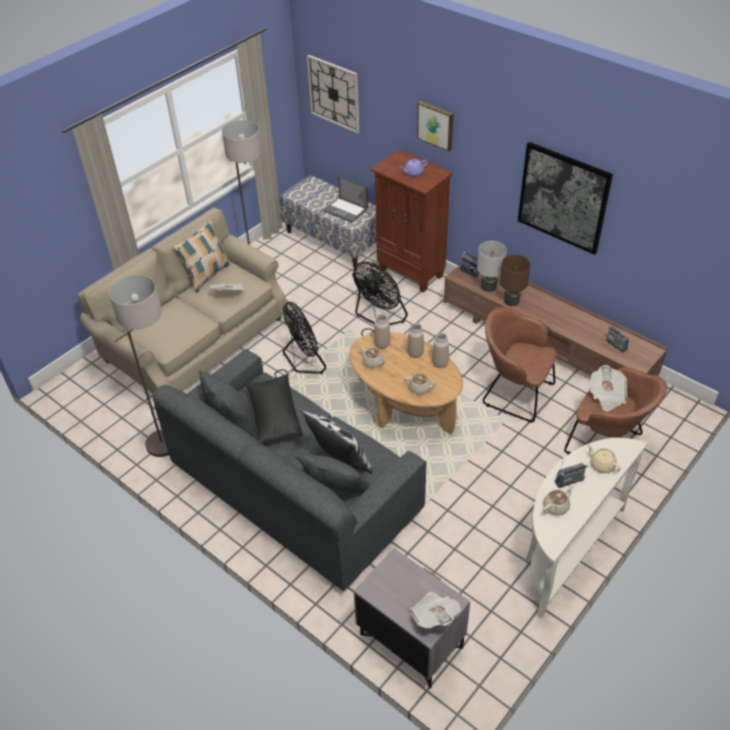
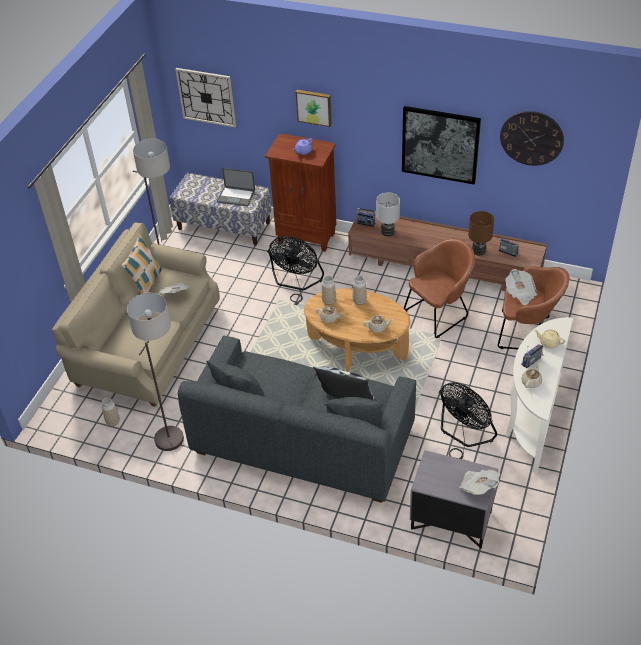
camera: 20 degrees left, 0 degrees up
(274, 416) = (274, 383): black pillow -> none
(298, 360) = (249, 337): black fan -> black fan (461, 435)
(440, 363) = (383, 303): vase -> vase (113, 422)
(511, 301) = (411, 239): brown table lamp -> brown table lamp (478, 251)
(514, 393) = (439, 313): brown armchair -> brown armchair turned 135 degrees clockwise
(669, 212) = (531, 138): none -> wall clock

